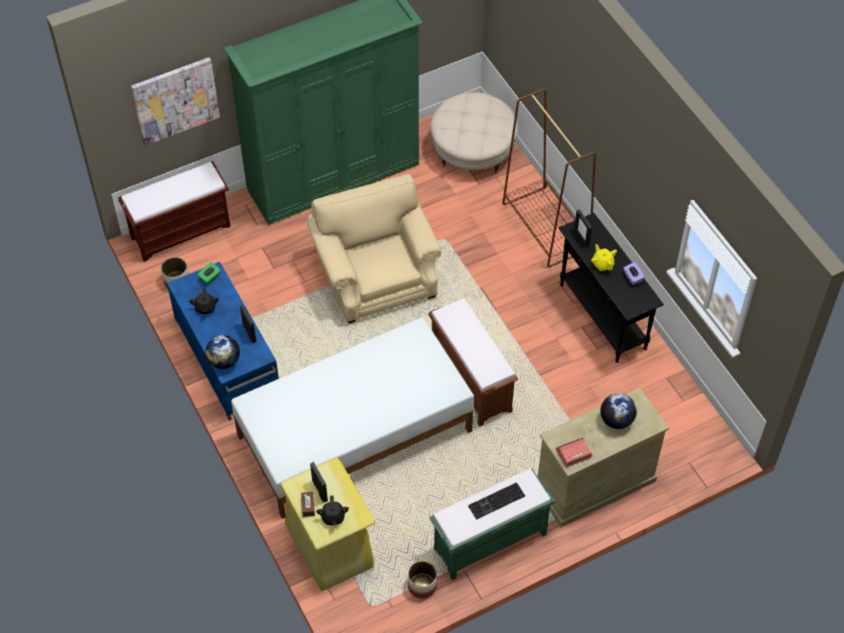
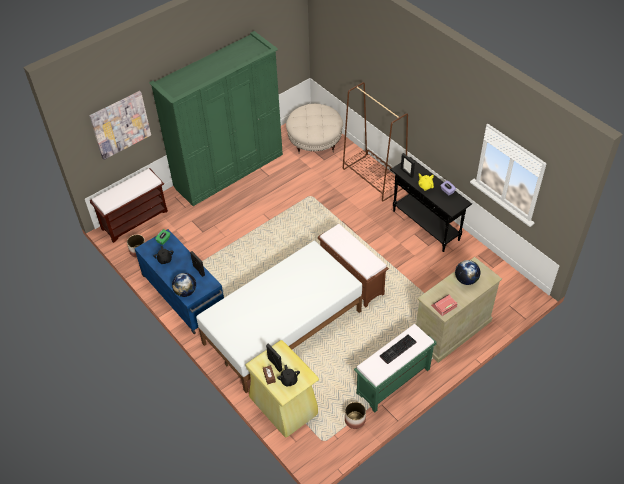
camera: 10 degrees left, 5 degrees down
(376, 275) = (271, 225): beige armchair -> none

